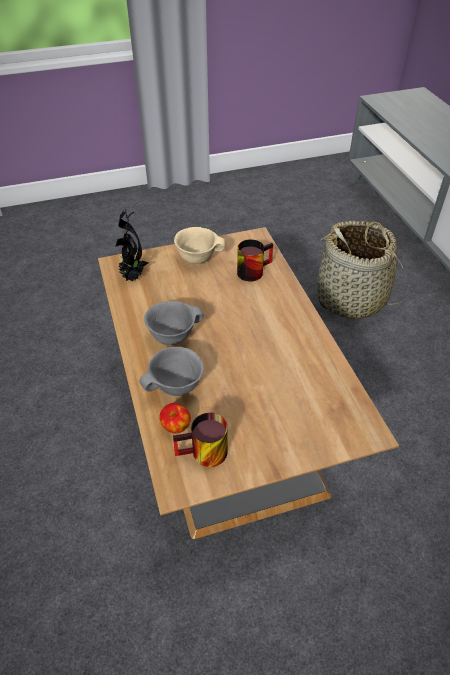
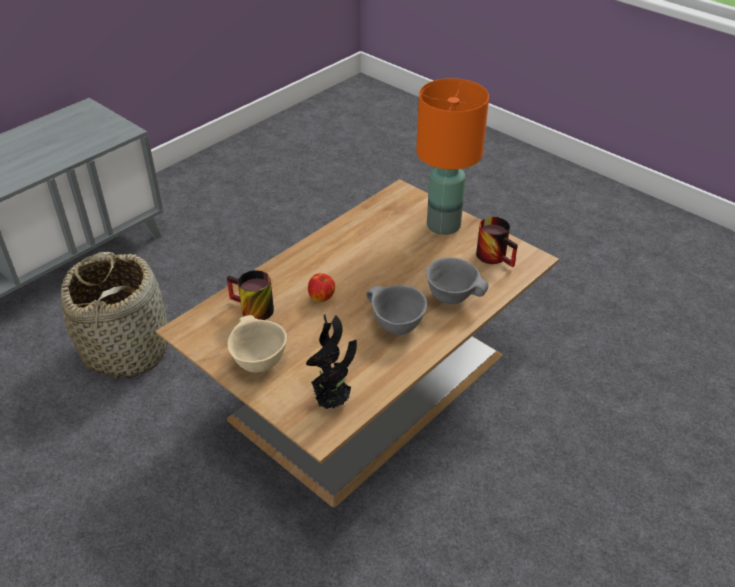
camera: 120 degrees left, 5 degrees down
(176, 427) = (488, 280): apple -> apple (322, 297)
(283, 438) = (444, 225): none -> orange table lamp

